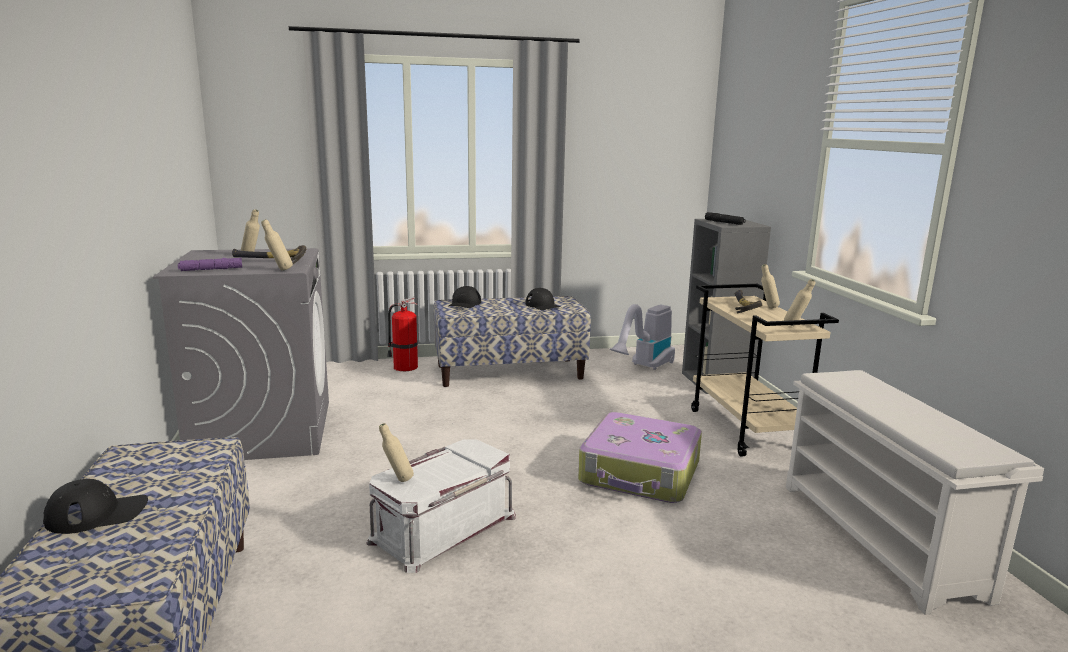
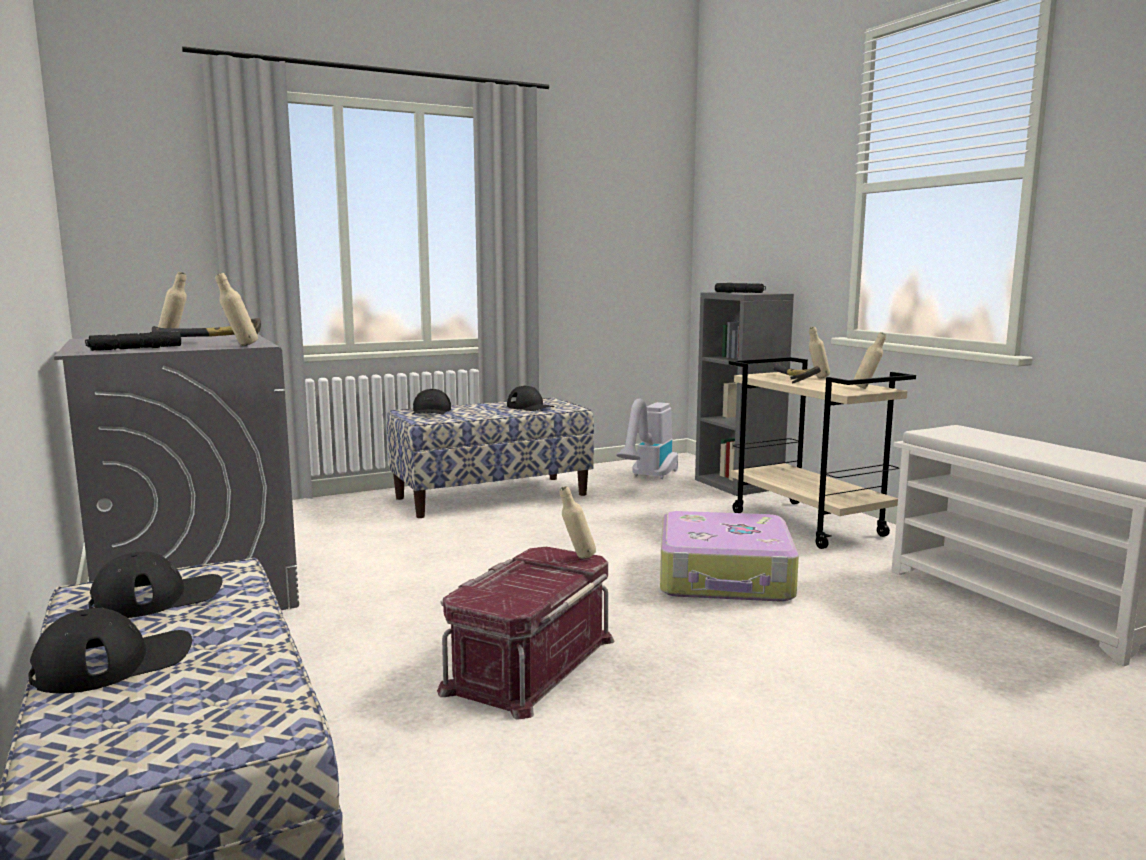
camera: 15 degrees left, 5 degrees down
(158, 464) = (158, 597): none -> black cap
(211, 269) = (135, 349): purple flashlight -> black flashlight
(397, 480) = (483, 597): beige bottle -> beige bottle (577, 558)
(404, 367) = (350, 503): fire extinguisher -> none
(442, 527) = (528, 663): white storage box -> red storage box

